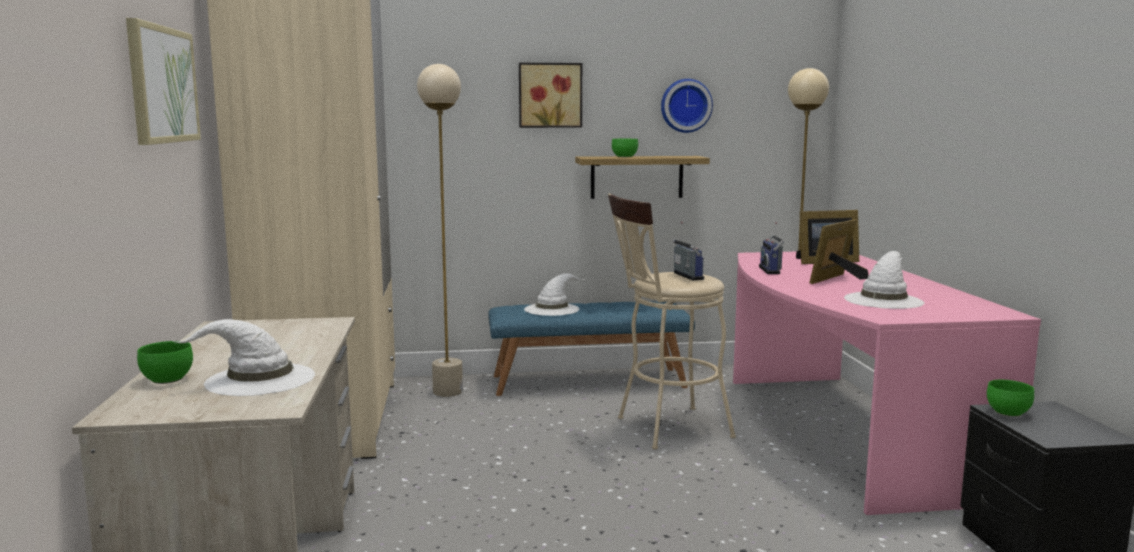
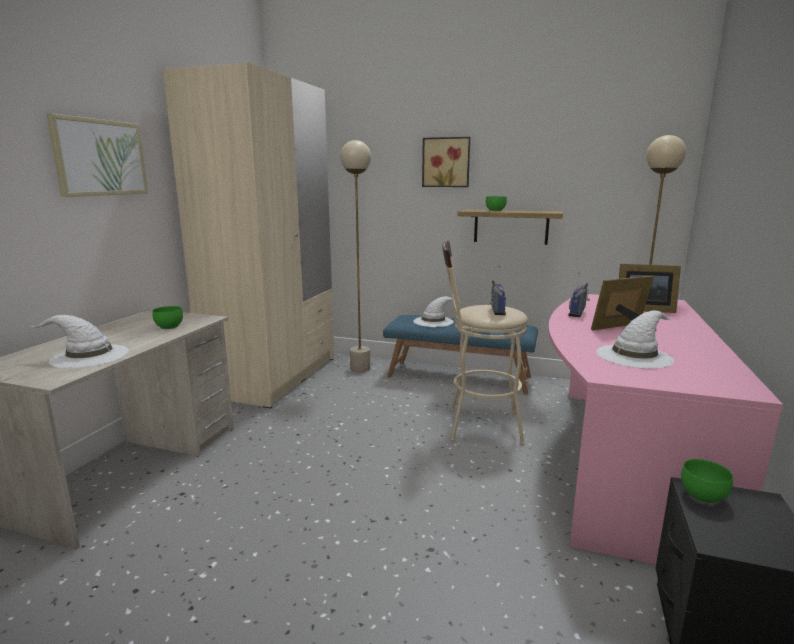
camera: 25 degrees right, 5 degrees up
(169, 379) = (51, 348): green bowl -> green bowl (170, 327)
(685, 105) = (554, 170): wall clock -> none

